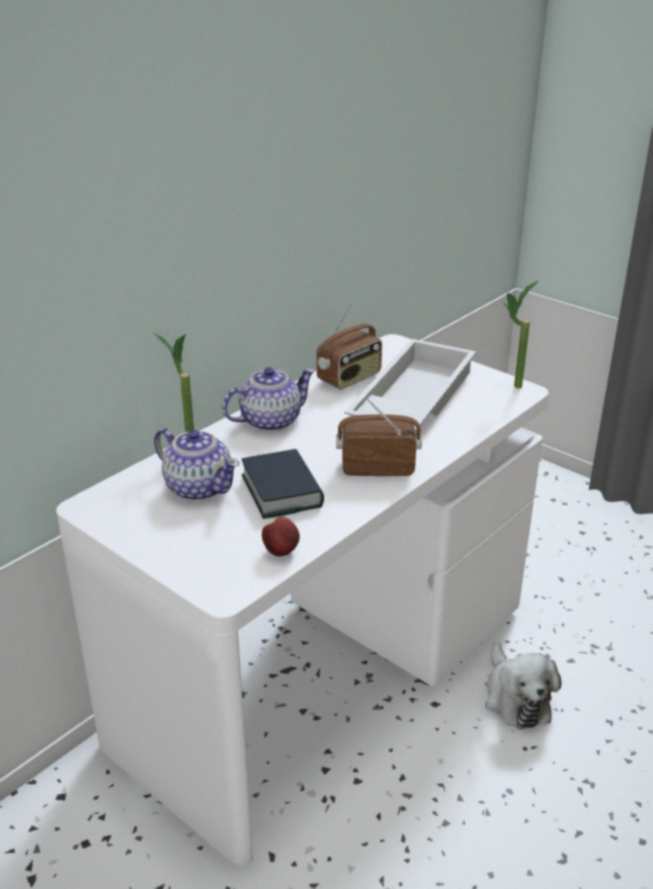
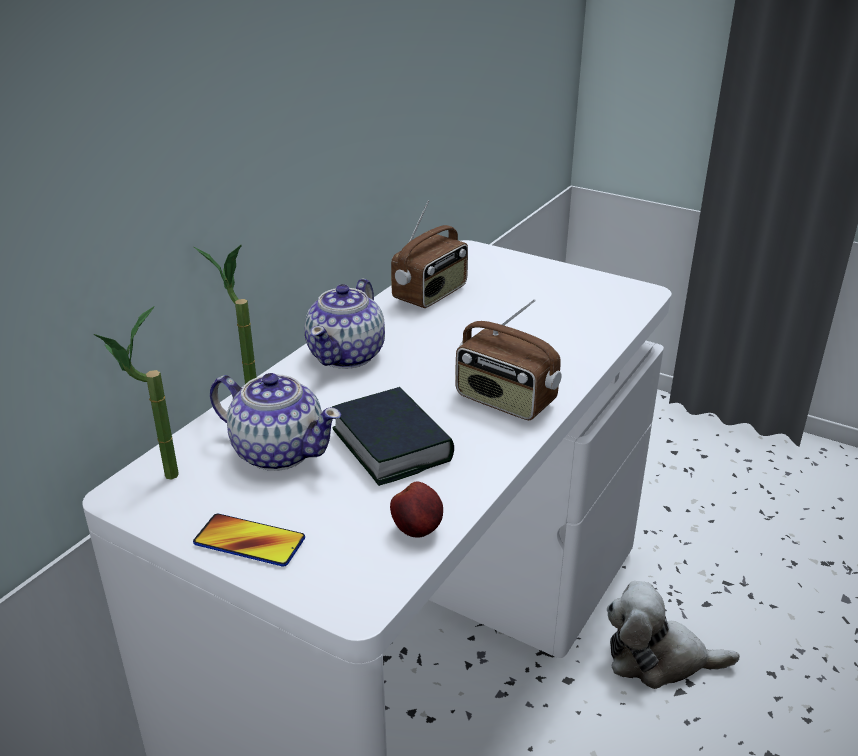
camera: 10 degrees left, 0 degrees up
(163, 547) = (249, 542): none -> phone
(269, 421) = (347, 355): teapot -> teapot turned 150 degrees clockwise
(377, 467) = (504, 401): radio -> radio turned 135 degrees counterclockwise
(410, 399) = (514, 313): white tray -> none
(510, 388) = (625, 290): potted plant -> potted plant (157, 479)
(516, 697) = (658, 659): plush toy -> plush toy turned 120 degrees clockwise

